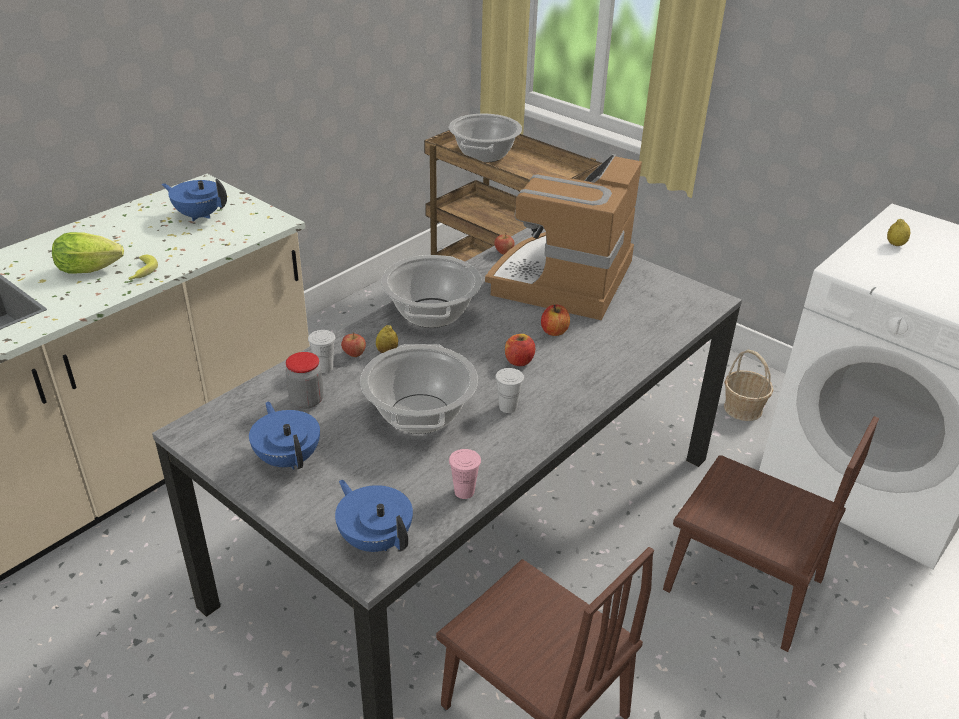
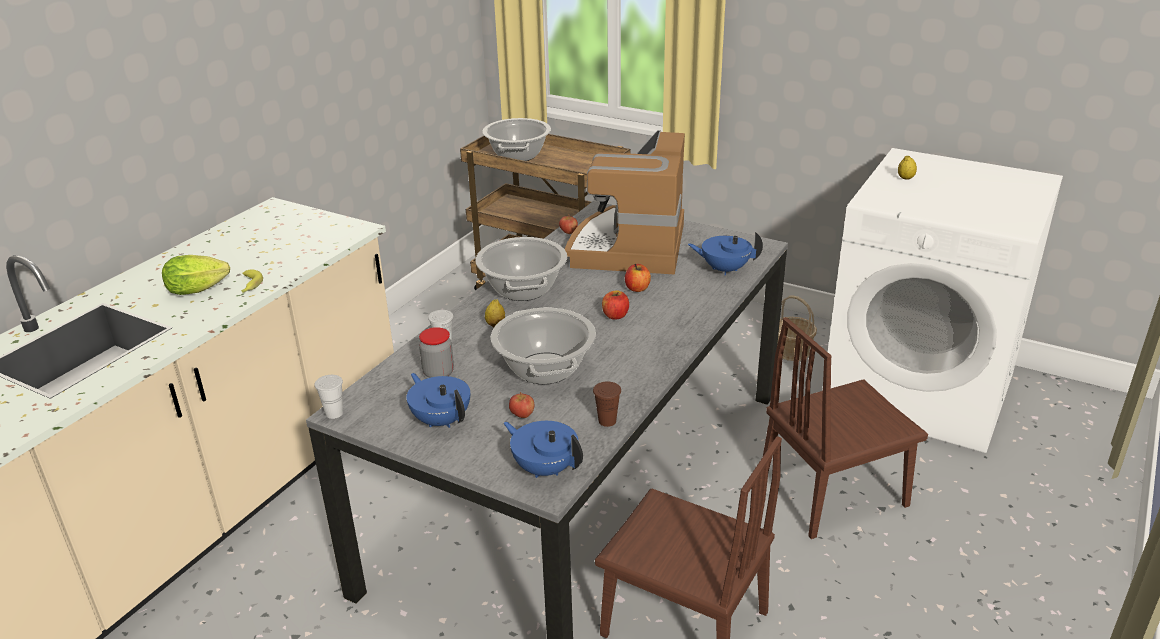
camera: 10 degrees left, 5 degrees down
(199, 215) = (282, 232): blue teapot -> blue teapot (724, 269)
(354, 354) = (466, 331): apple -> apple (522, 415)
(464, 492) = (607, 421): pink cup -> brown cup
(508, 407) = (619, 352): white cup -> white cup (334, 413)
(742, 585) = (833, 492): brown chair -> brown chair turned 135 degrees clockwise

